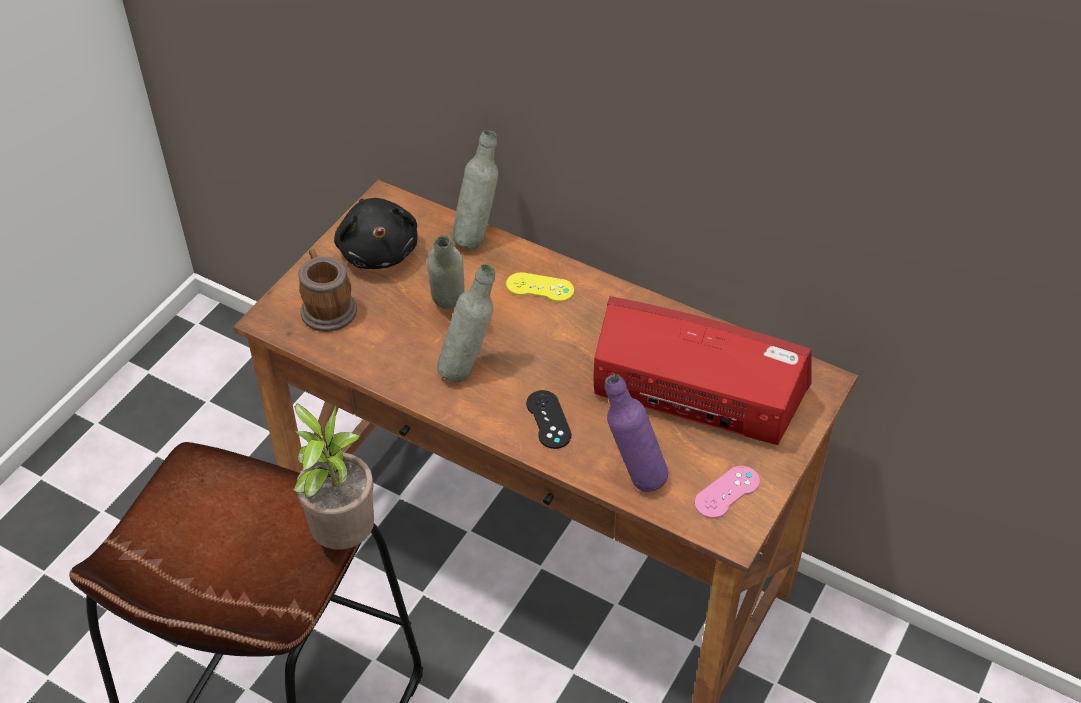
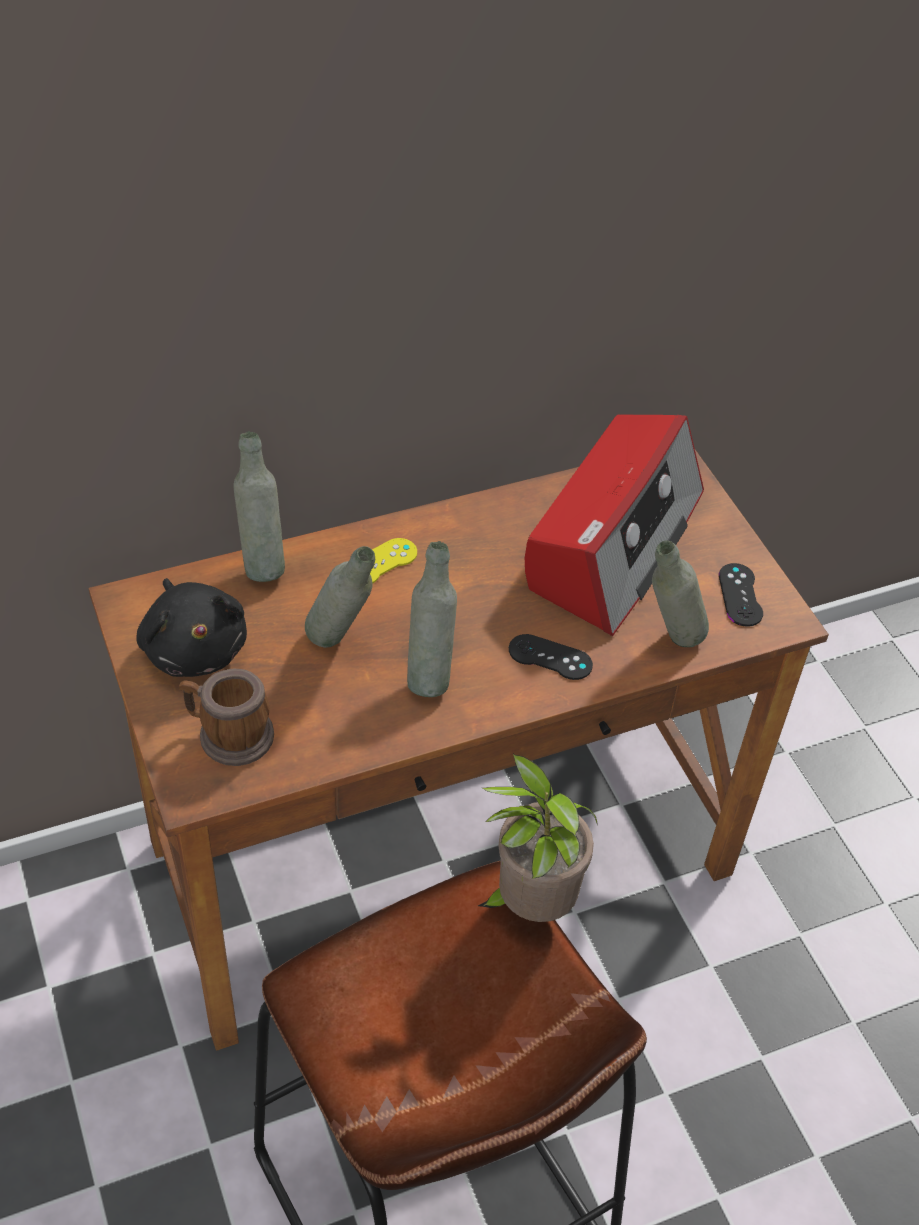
camera: 55 degrees left, 0 degrees up
(378, 250) = (194, 647): black plush toy -> black plush toy turned 45 degrees clockwise
(633, 477) = (669, 643): purple bottle -> grey bottle
(696, 391) = (612, 542): radio -> radio turned 150 degrees clockwise
(727, 492) = (740, 595): pink game controller -> black game controller

